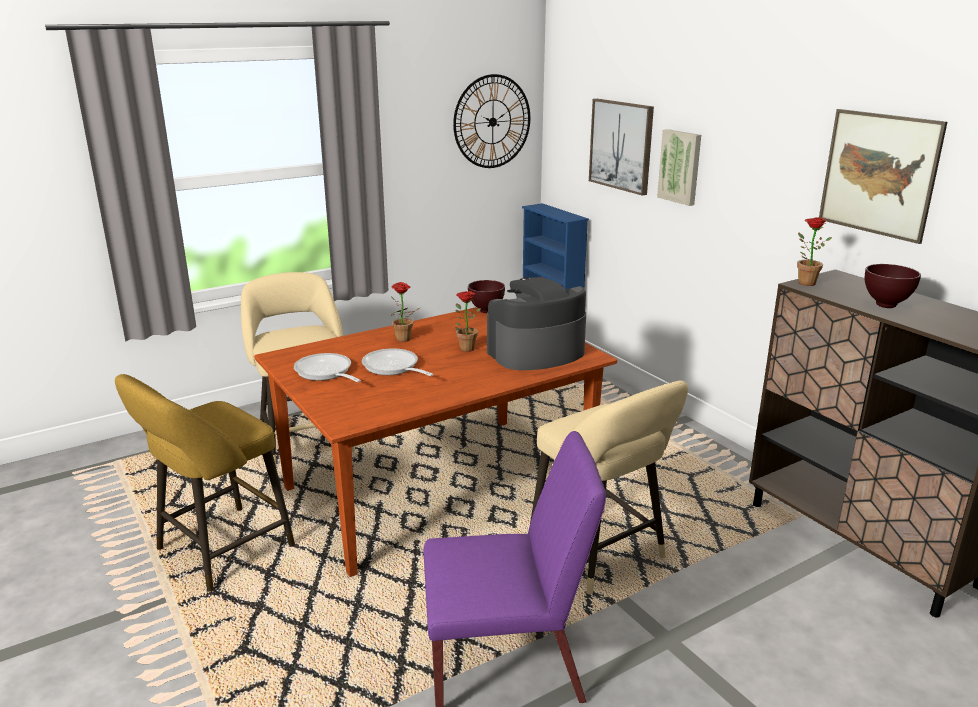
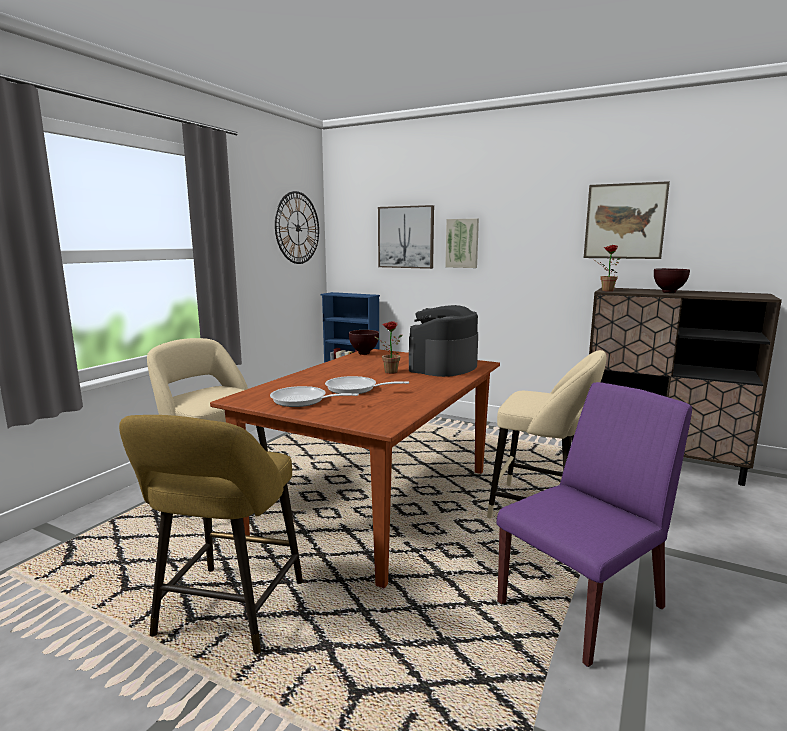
camera: 30 degrees left, 10 degrees down
(404, 340) = (332, 375): potted plant -> none

